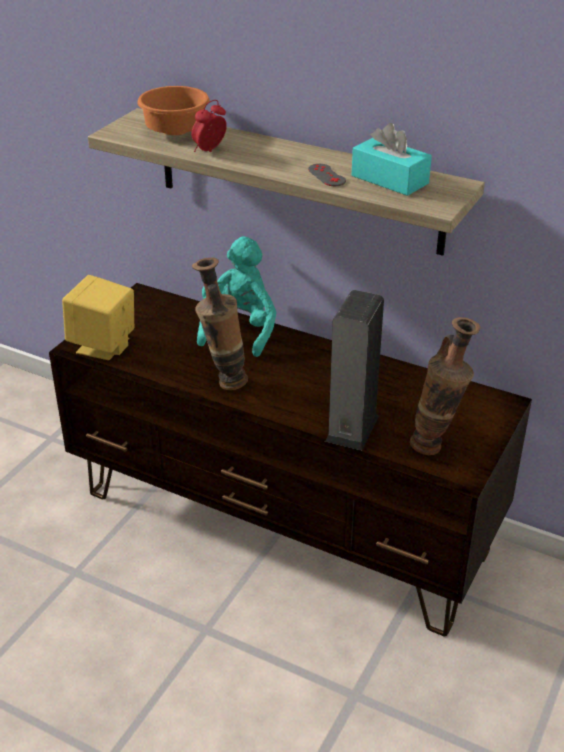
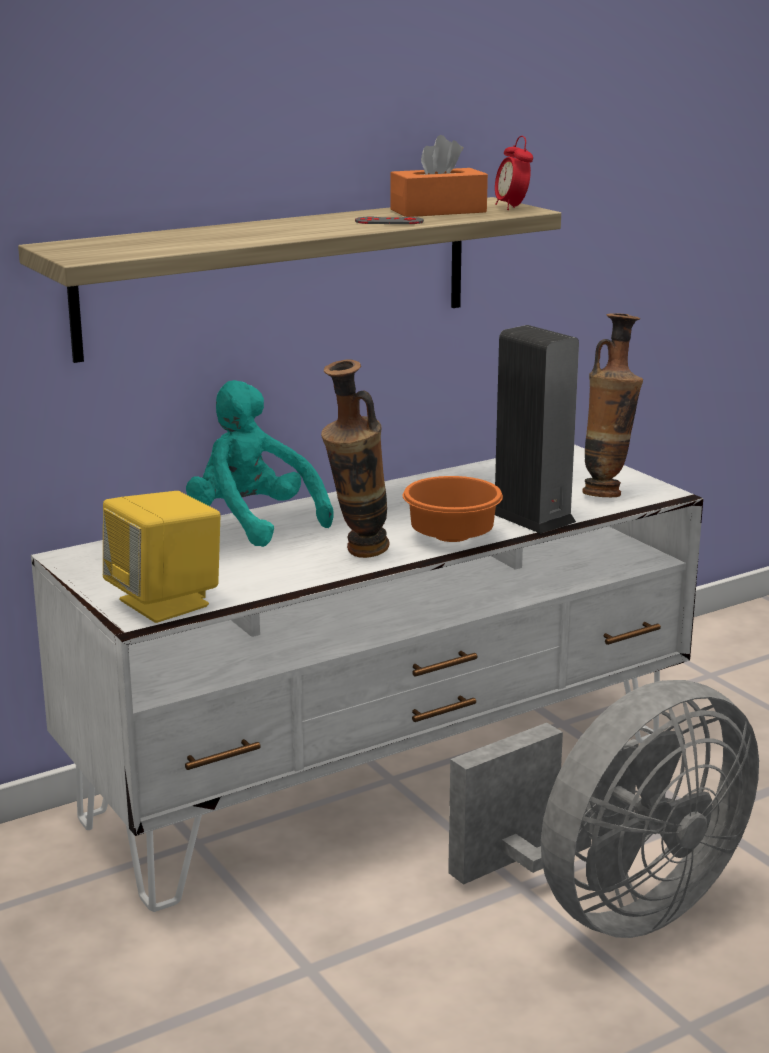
camera: 60 degrees left, 15 degrees down
(174, 132) = (144, 242): orange bowl -> orange bowl (454, 538)
(209, 151) = (234, 239): alarm clock -> alarm clock (512, 208)
(211, 682) = (613, 907): none -> grey fan
(283, 523) = (385, 777): brown tv stand -> white tv stand
(389, 179) = (438, 211): turquoise tissue box -> orange tissue box

